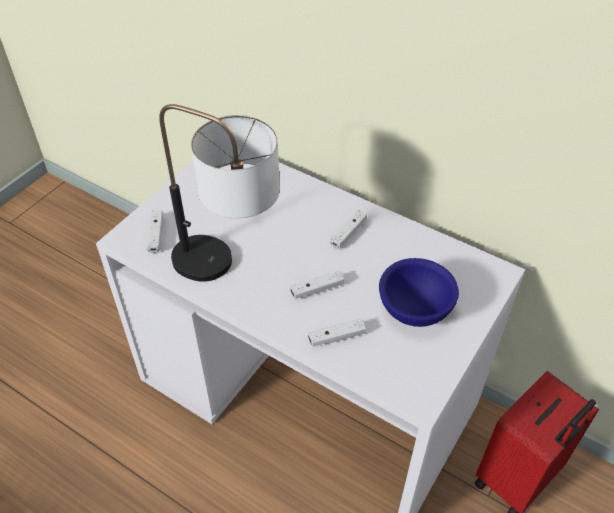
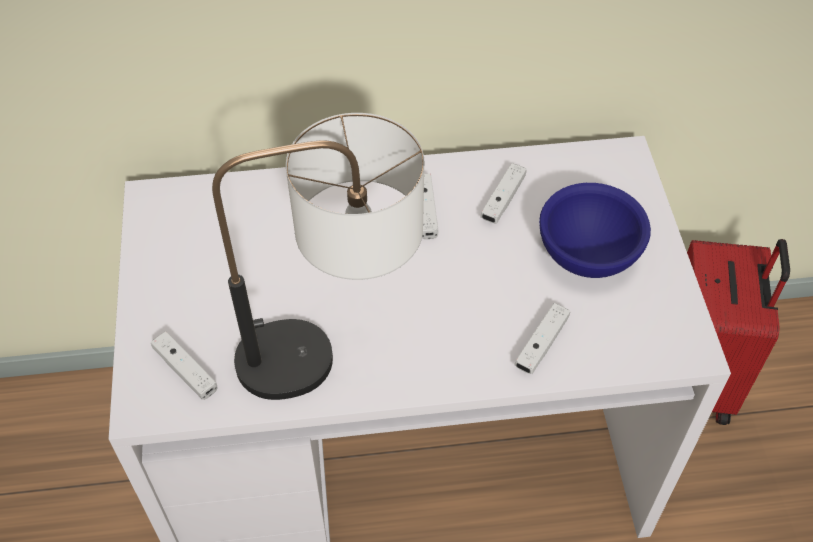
camera: 40 degrees left, 5 degrees up
(317, 289) = (462, 303): white game controller -> white game controller (503, 200)

